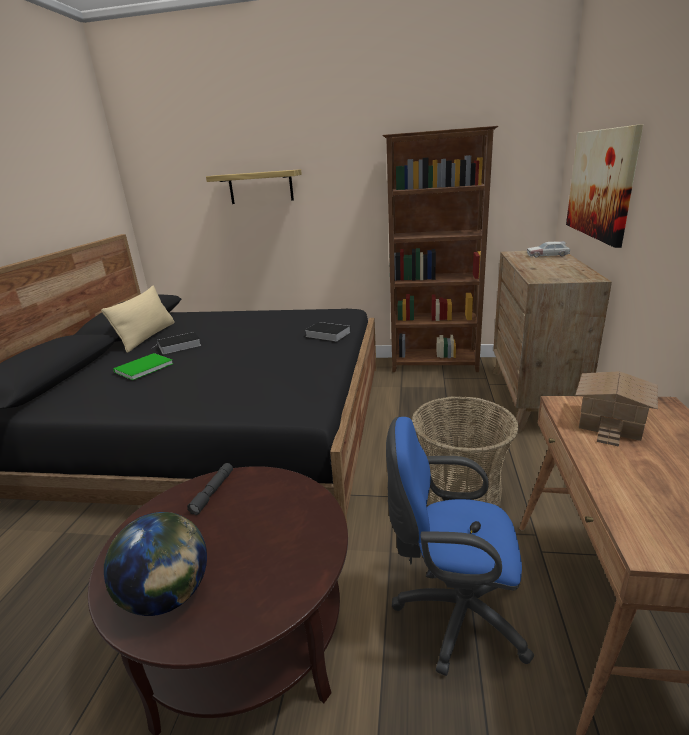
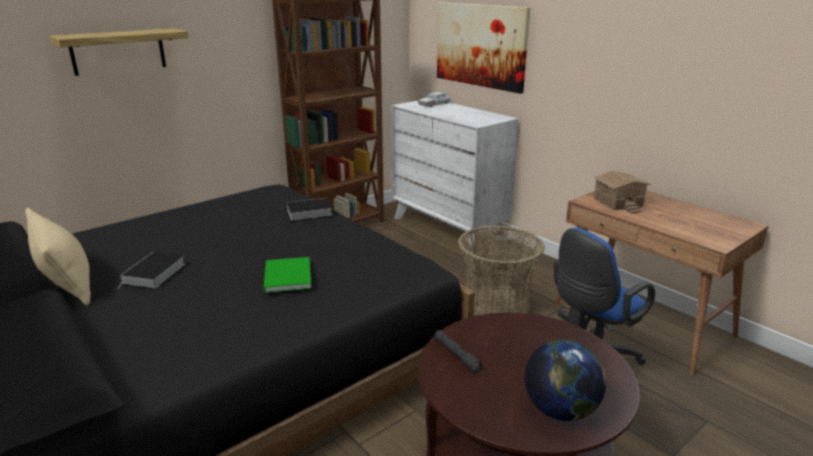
camera: 50 degrees left, 0 degrees up
(142, 368) = (170, 307): green book -> green book (286, 277)
(532, 398) = (448, 228): brown dresser -> white dresser

